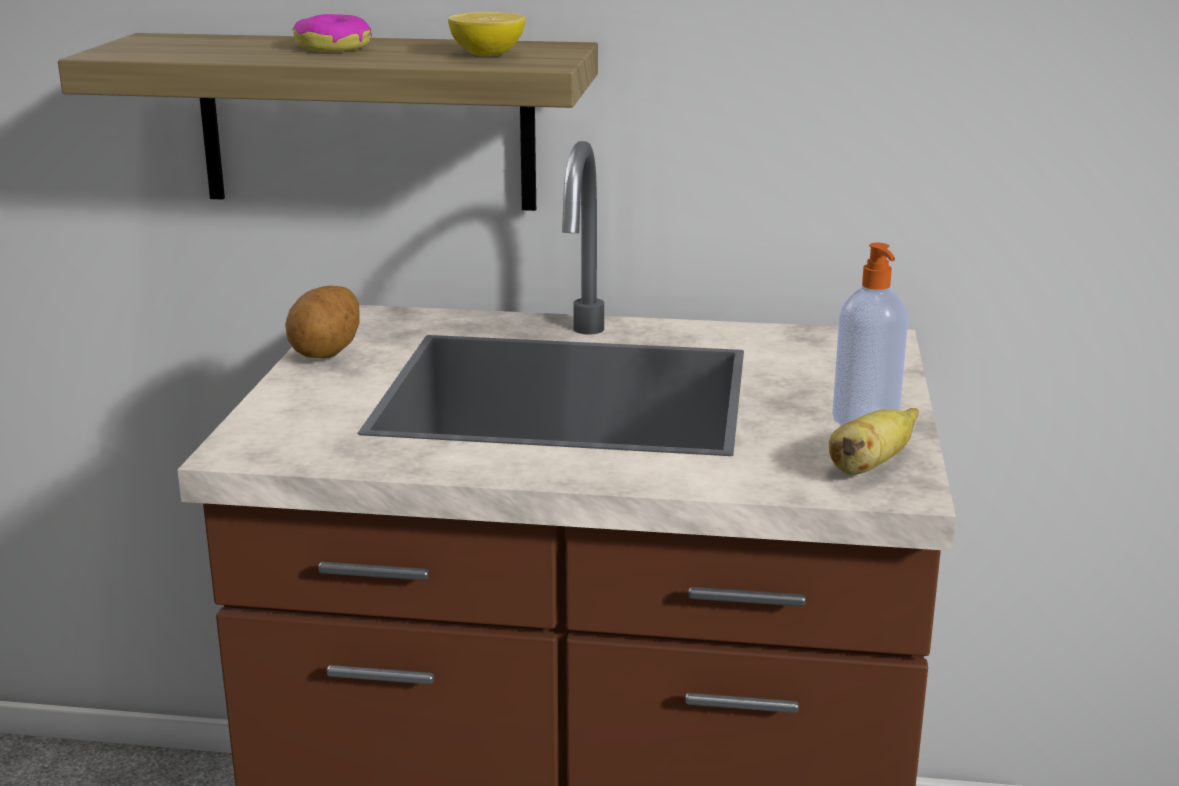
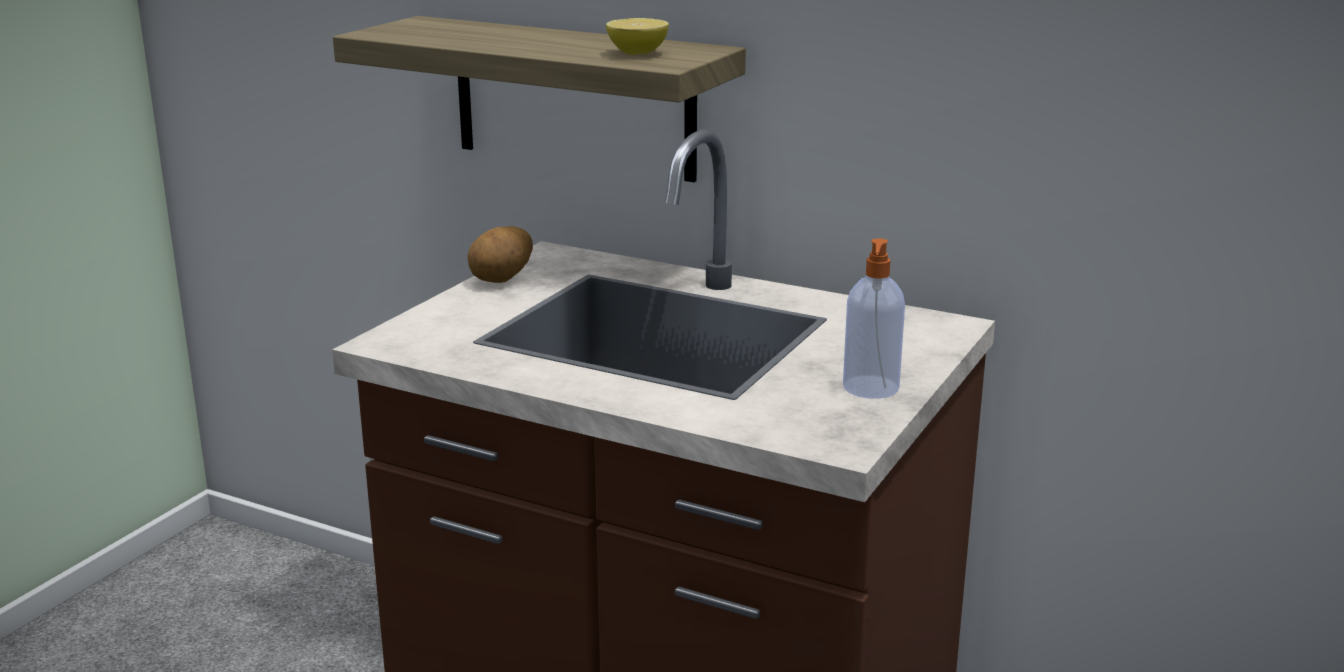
camera: 20 degrees right, 0 degrees up
(333, 47) = (534, 38): donut -> none
(869, 467) = (834, 425): banana -> none

